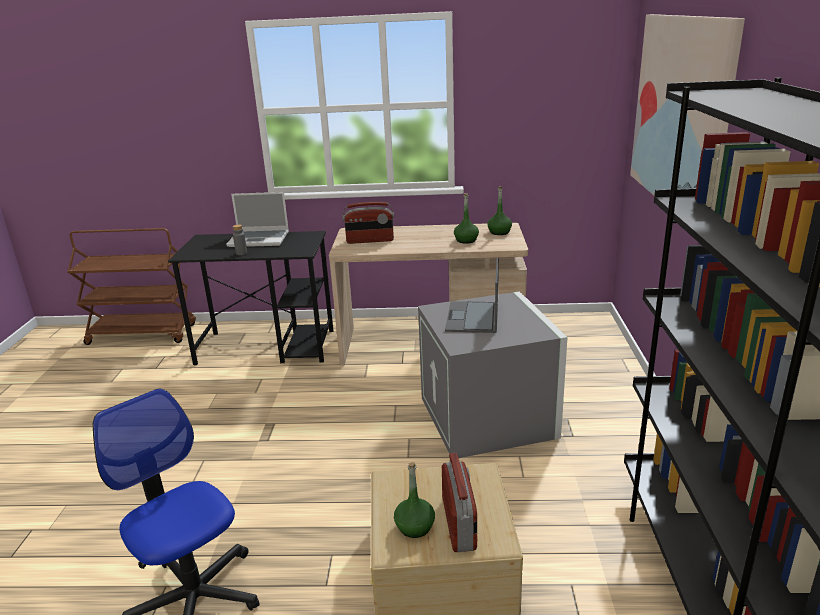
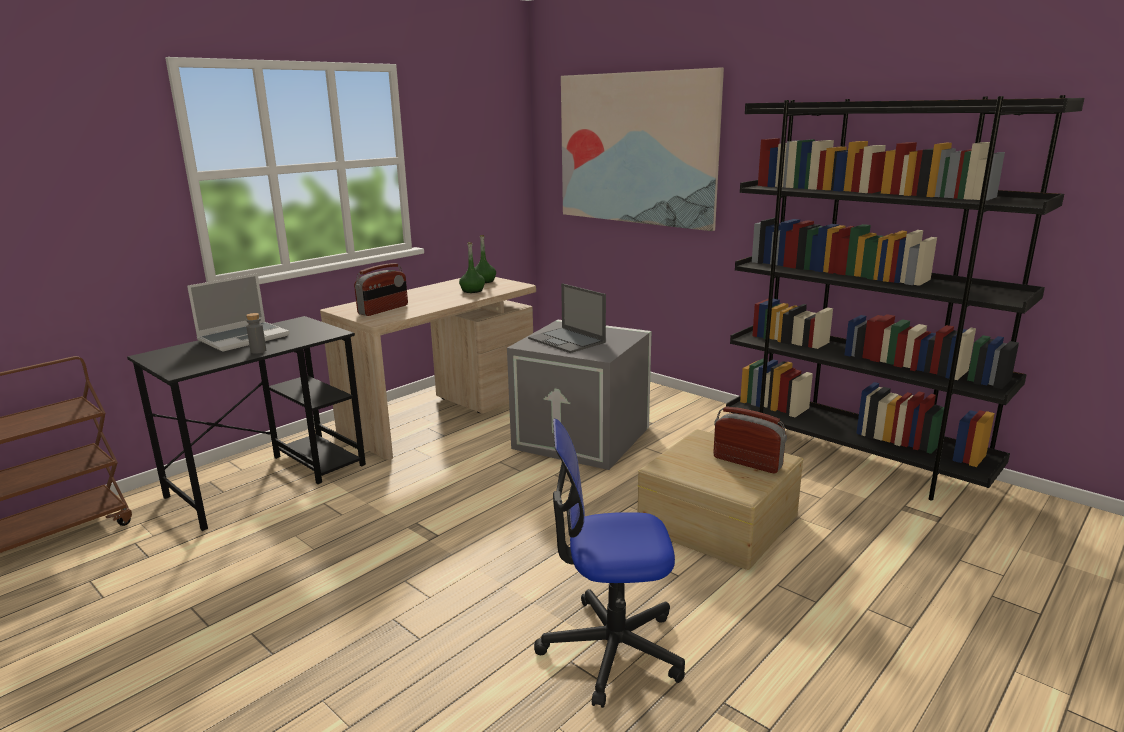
camera: 50 degrees left, 5 degrees down
(414, 527) = (730, 477): green bottle -> none

